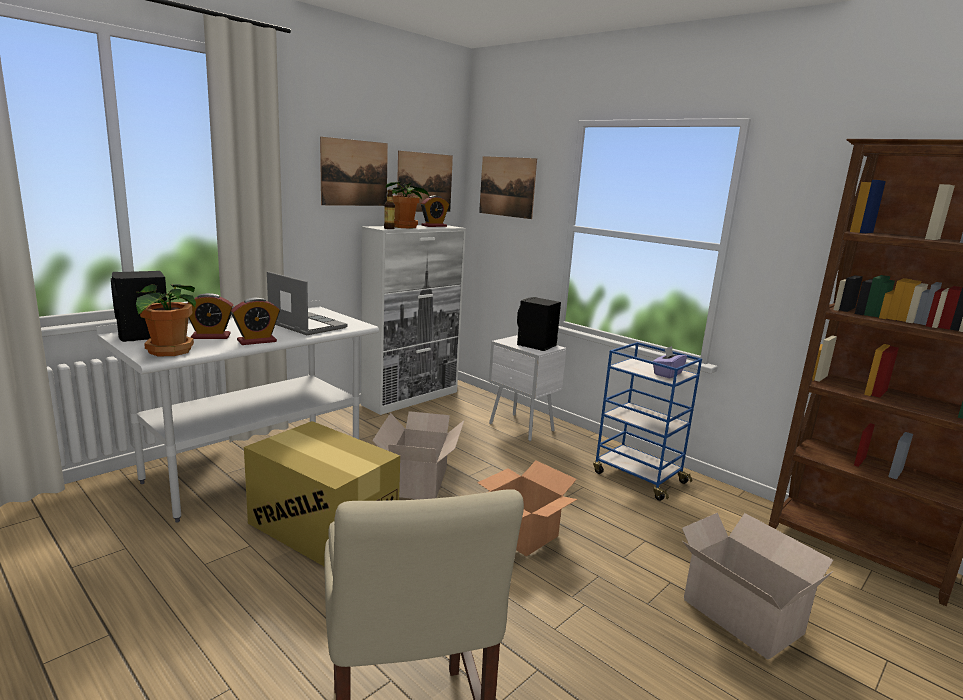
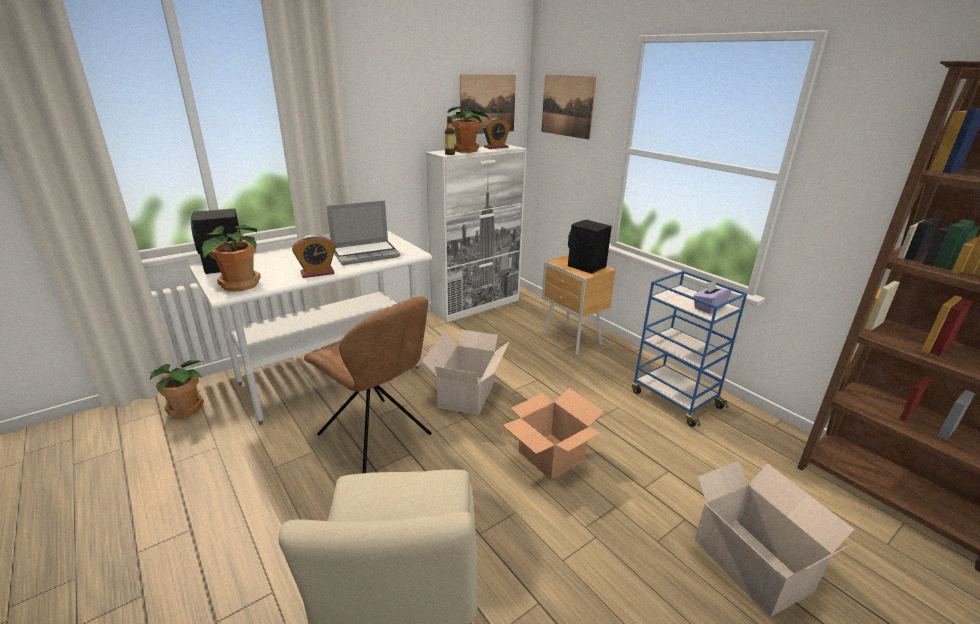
camera: 10 degrees right, 10 degrees up
(75, 510) = (185, 408): none -> potted plant
(211, 336) = (280, 267): alarm clock -> none
(305, 325) = (366, 254): laptop -> laptop turned 105 degrees clockwise
(323, 527) = (377, 437): cardboard box -> brown chair
(354, 173) = (417, 100): picture -> none
(522, 428) = (572, 340): white nightstand -> brown nightstand

